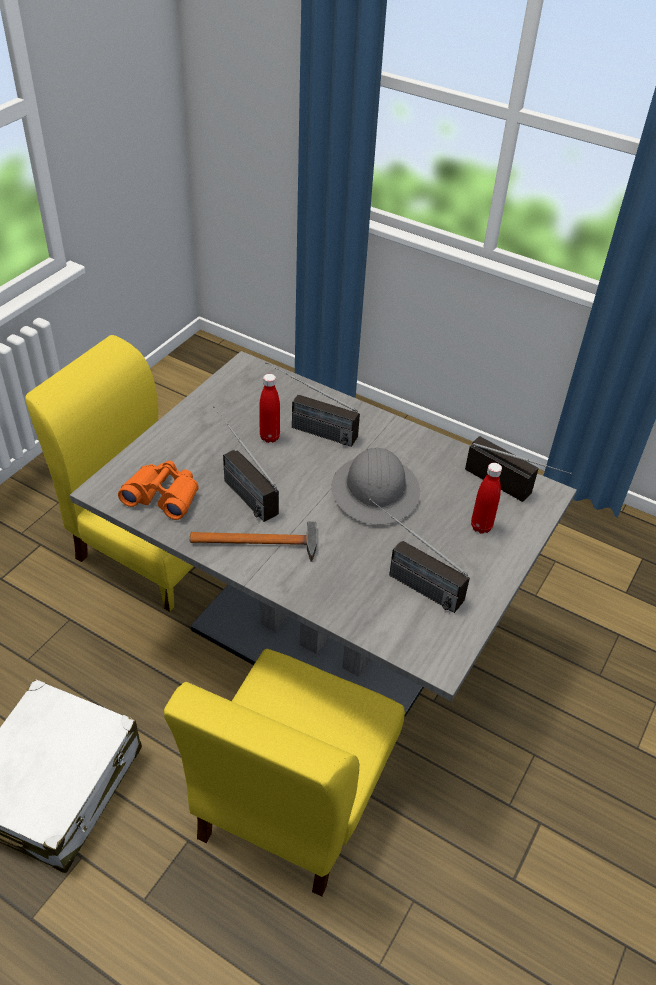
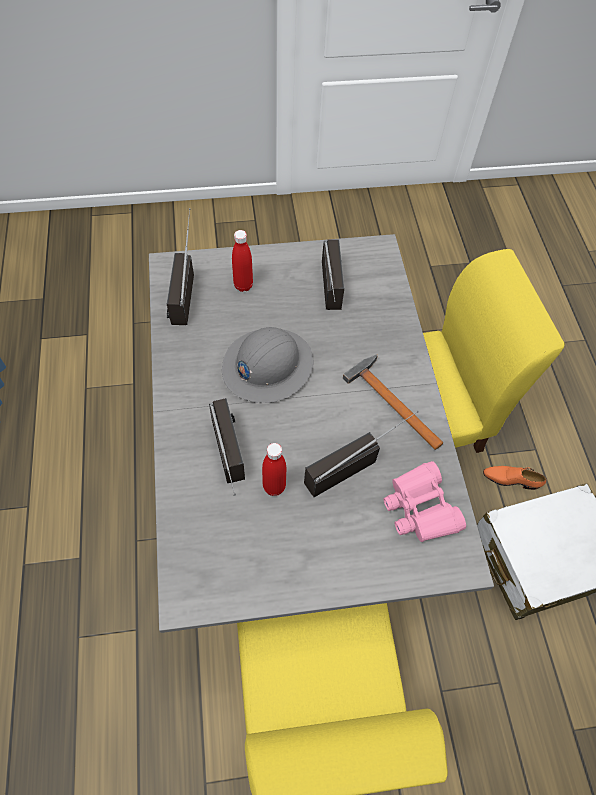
camera: 130 degrees left, 15 degrees up
(143, 836) = (511, 479): none -> orange shoe
(163, 496) = (420, 508): orange binoculars -> pink binoculars
(238, 487) = (355, 461): radio -> radio turned 135 degrees counterclockwise

